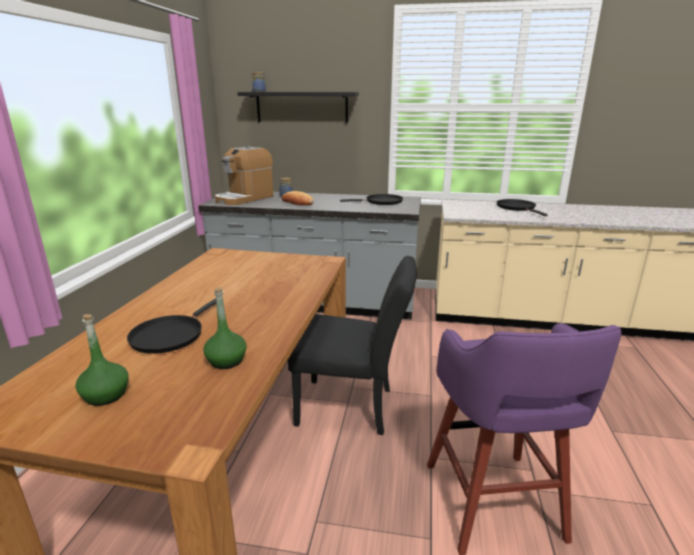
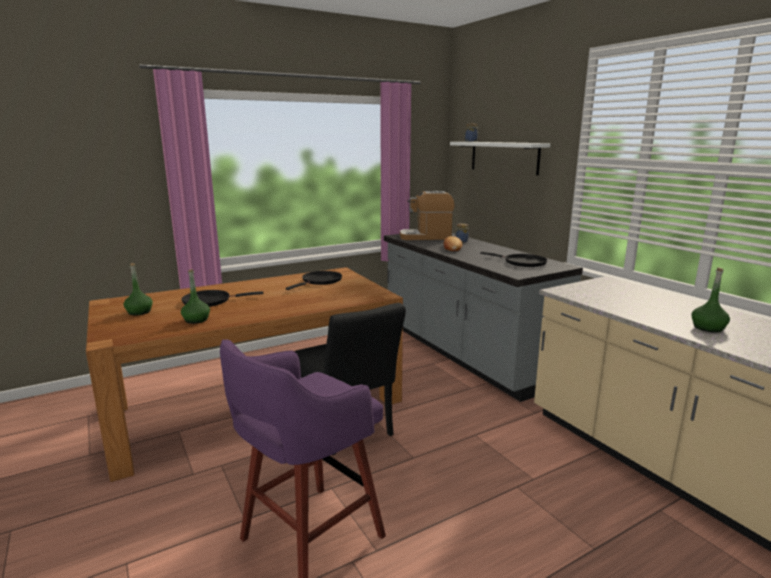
camera: 50 degrees right, 5 degrees down
(301, 107) = (504, 157): black shelf -> white shelf
(517, 208) = (667, 305): black frying pan -> black frying pan (320, 281)
(565, 215) = (708, 328): none -> green bottle

